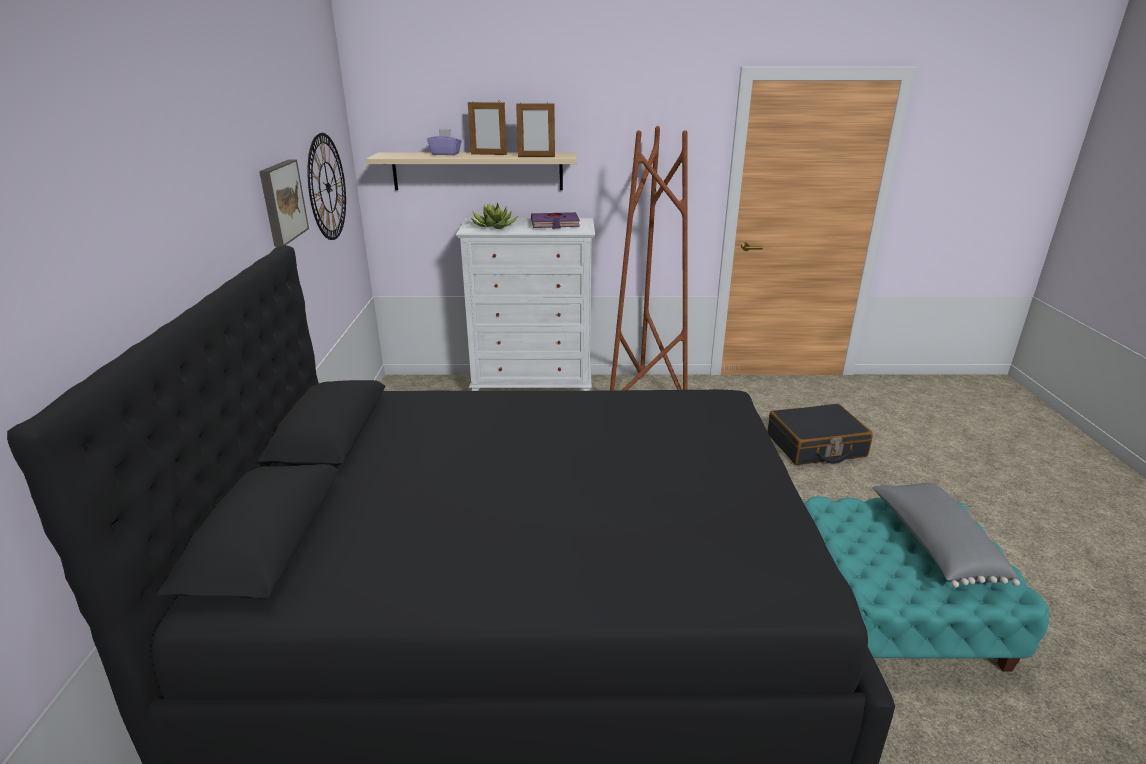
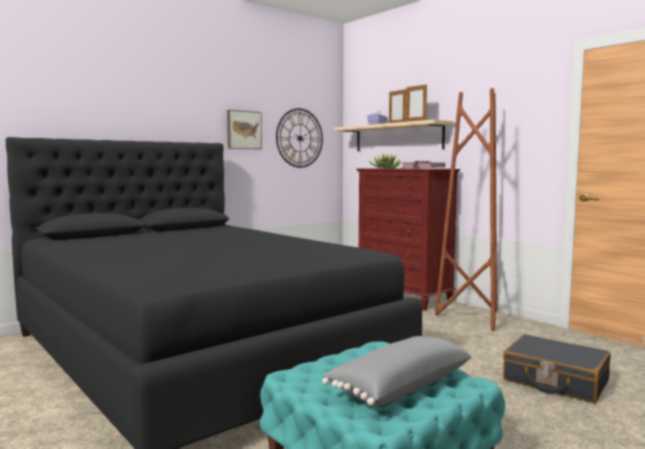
camera: 50 degrees right, 20 degrees down
(533, 389) = (404, 297): white dresser -> red dresser

